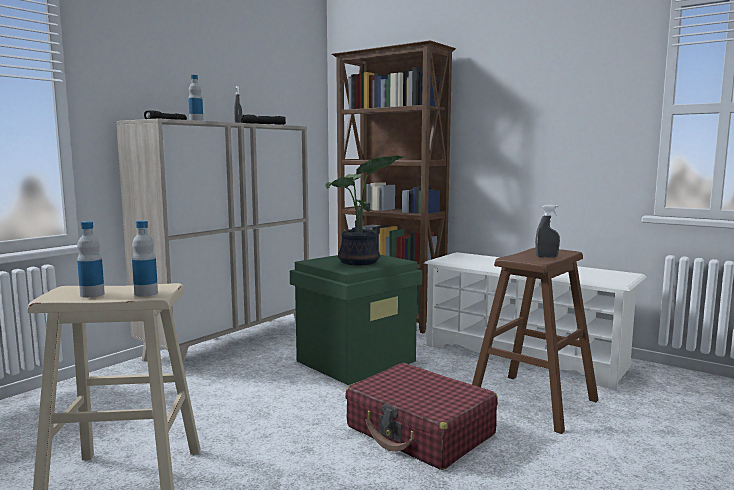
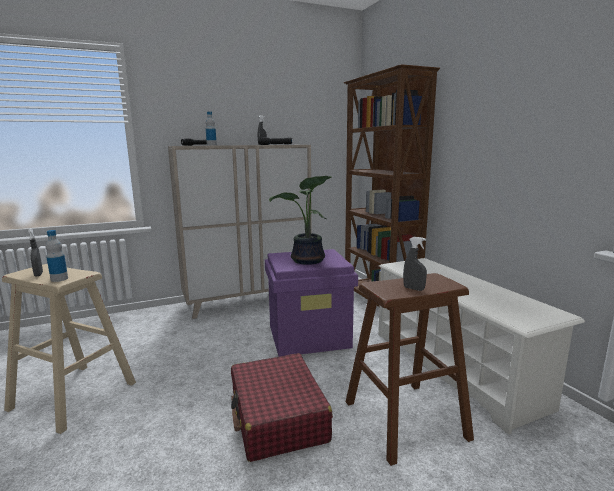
camera: 30 degrees right, 5 degrees up
(92, 294) = (38, 274): bottle -> grey spray bottle
(356, 360) = (309, 336): green storage box -> purple storage box

